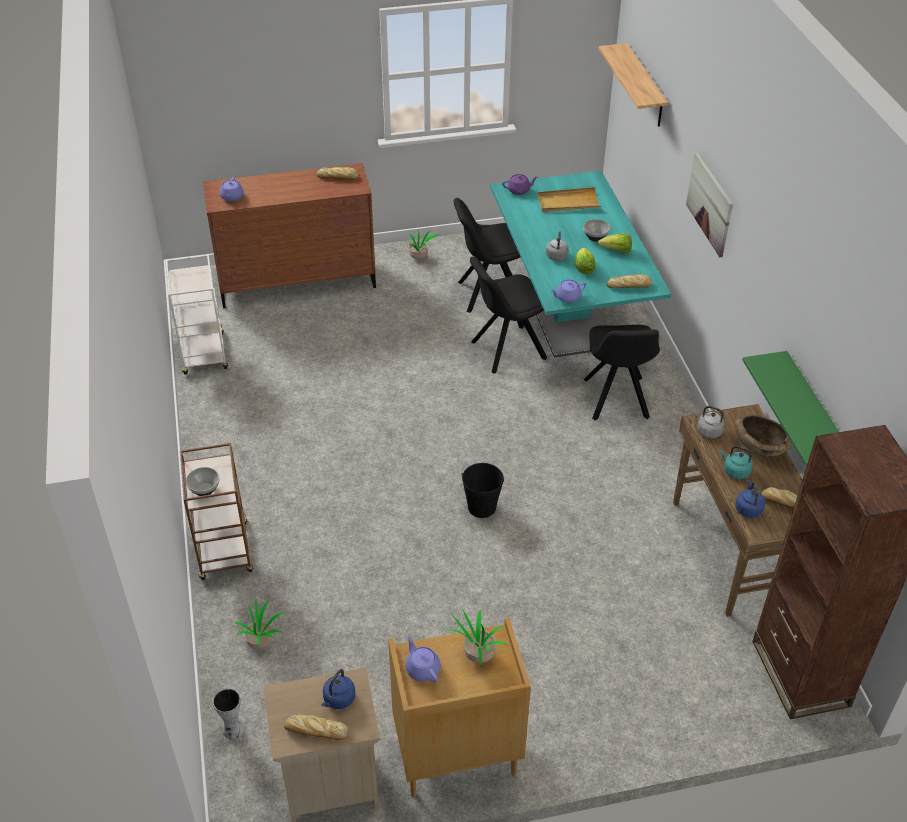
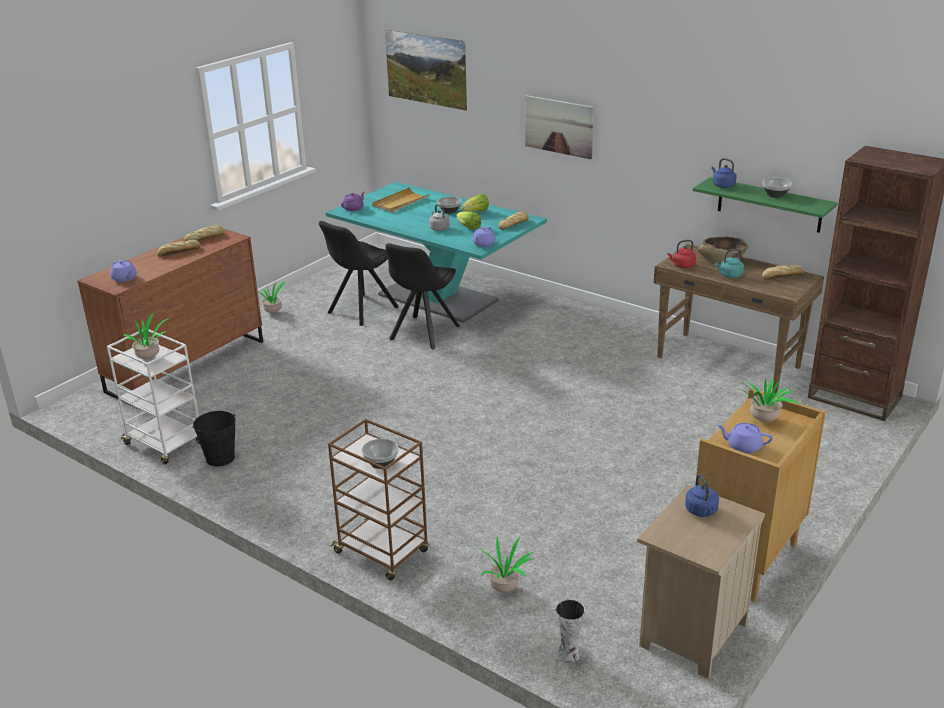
camera: 40 degrees left, 15 degrees down
(191, 285) = (150, 357): none -> potted plant
(315, 730) = (718, 537): bread -> bread (178, 252)
(481, 507) = (541, 421): black bucket -> black bucket (220, 458)
(616, 399) = (539, 324): black chair -> none
(645, 86) = (426, 86): shelf -> picture
(707, 431) = (682, 266): grey kettle -> red kettle
(748, 508) = (766, 287): blue kettle -> blue kettle (722, 185)
(809, 415) = (775, 195): none -> bowl

